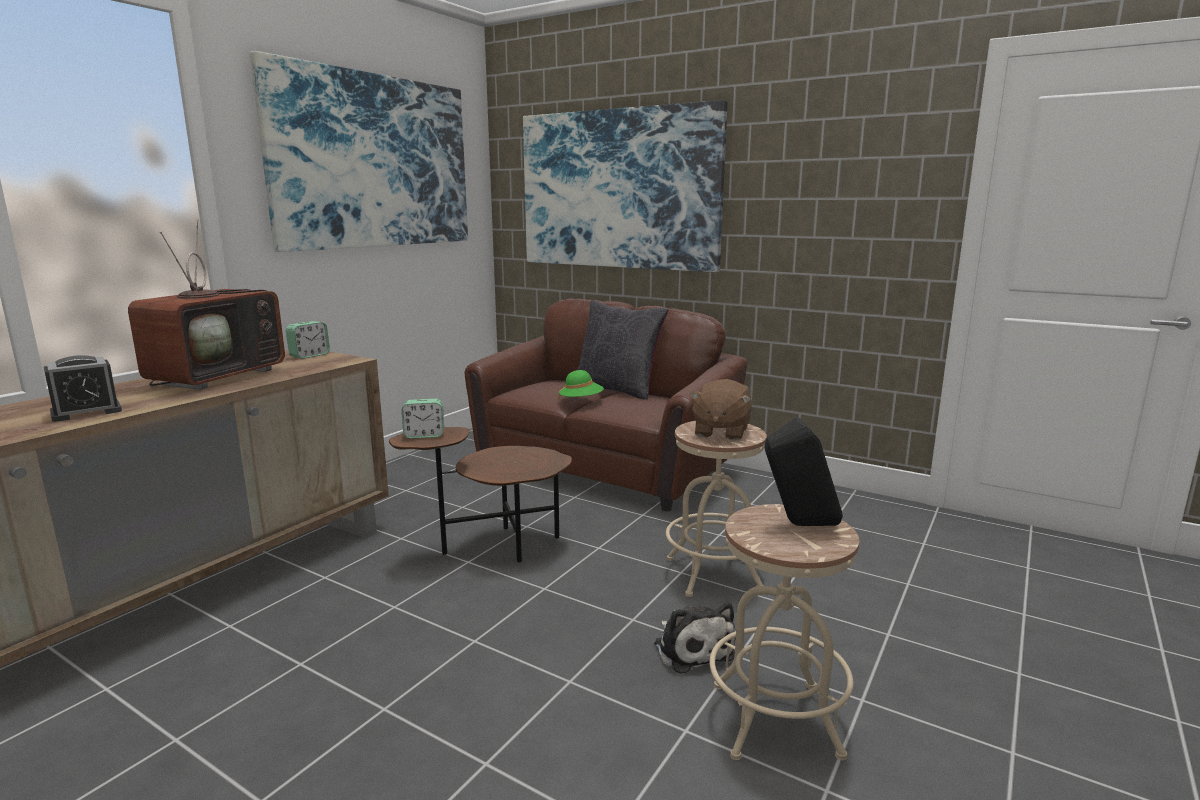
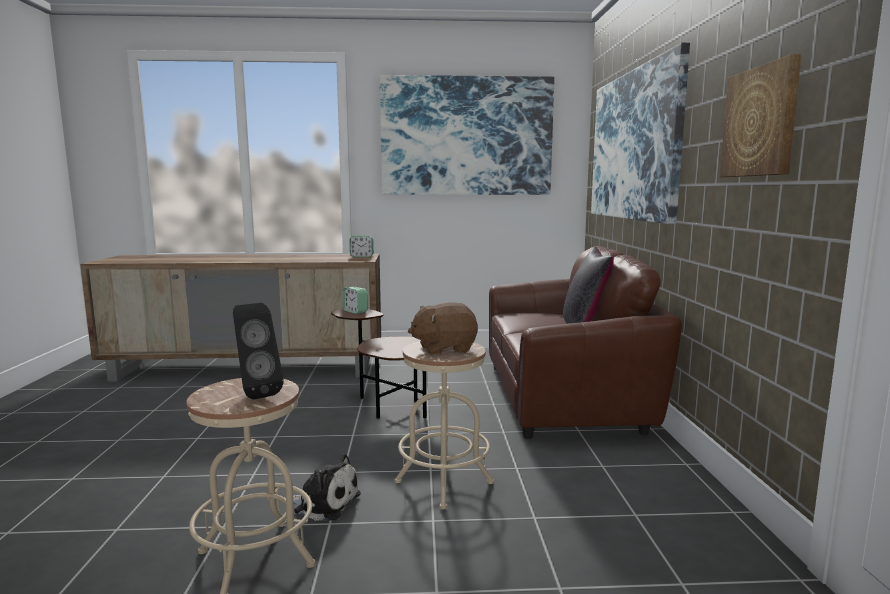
camera: 55 degrees right, 5 degrees down
(86, 412) = (220, 259): alarm clock -> none
(218, 376) = (299, 257): television -> none
(581, 401) = (528, 327): green hat -> none
(692, 648) = (324, 502): plush toy -> plush toy turned 105 degrees counterclockwise
(846, 189) = (761, 122): none -> picture

